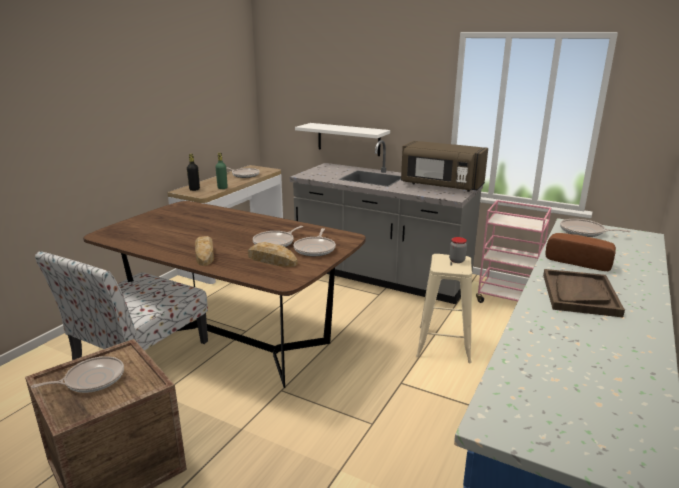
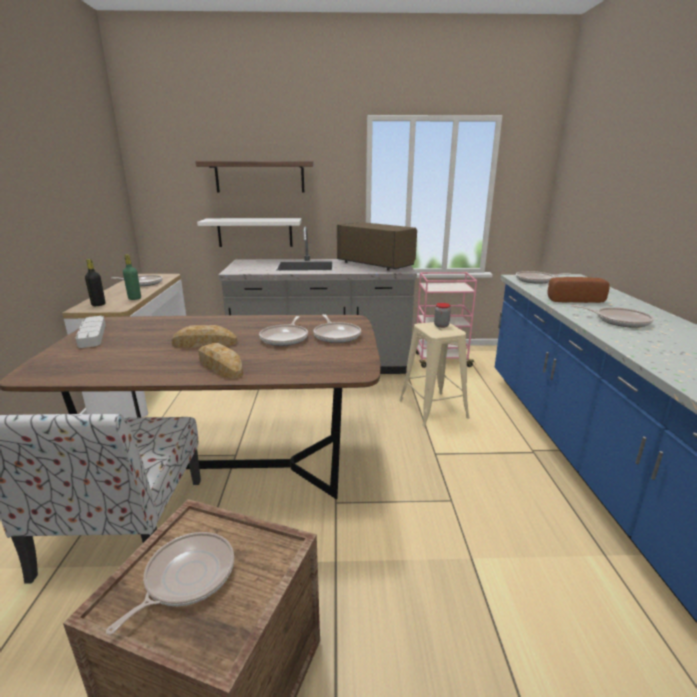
camera: 30 degrees left, 0 degrees up
(163, 213) = (92, 335): none -> grey tray
(271, 260) = (308, 355): bread -> bread (204, 343)
(356, 88) = (259, 177): none -> shelf
(440, 185) = (376, 264): brown microwave -> brown microwave turned 135 degrees counterclockwise
(579, 294) = (619, 321): brown tray -> frying pan

